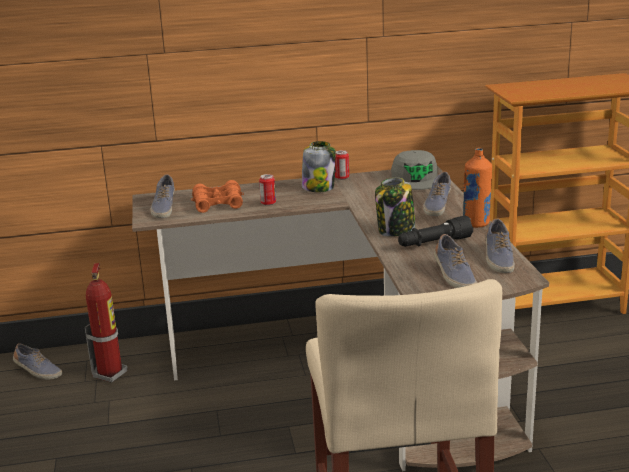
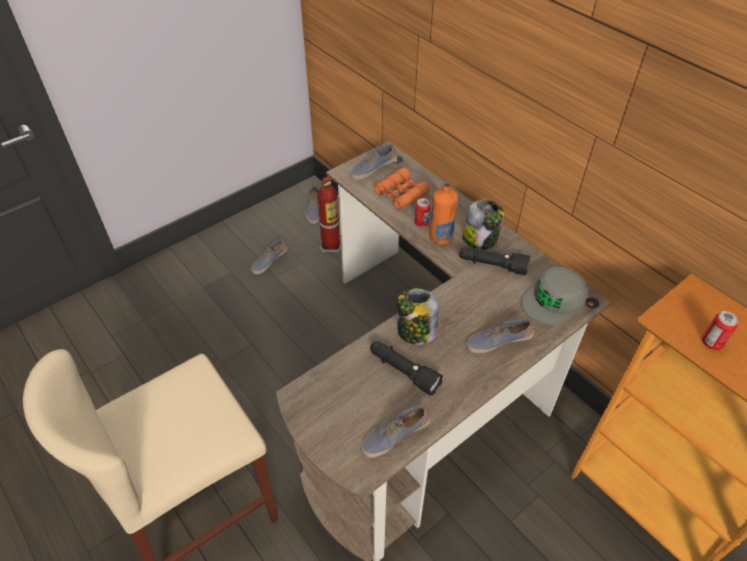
camera: 60 degrees right, 25 degrees up
(342, 178) = (516, 245): can -> can (711, 343)
(354, 190) = (492, 265): none -> black flashlight
(453, 275) = (338, 411): shoe -> shoe (269, 261)
(476, 223) = (472, 389): orange bottle -> orange bottle (440, 238)

